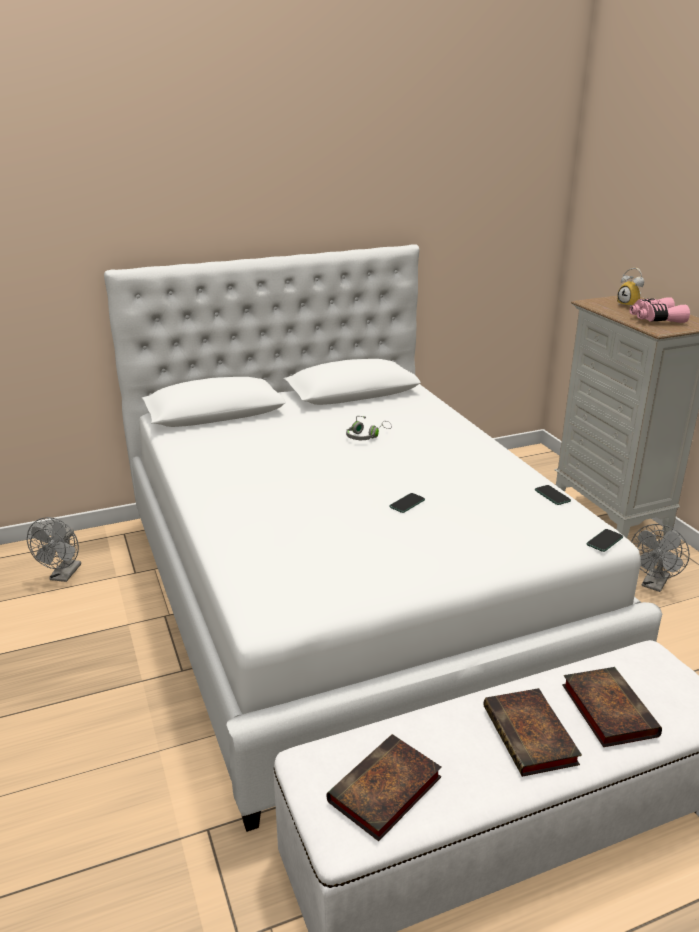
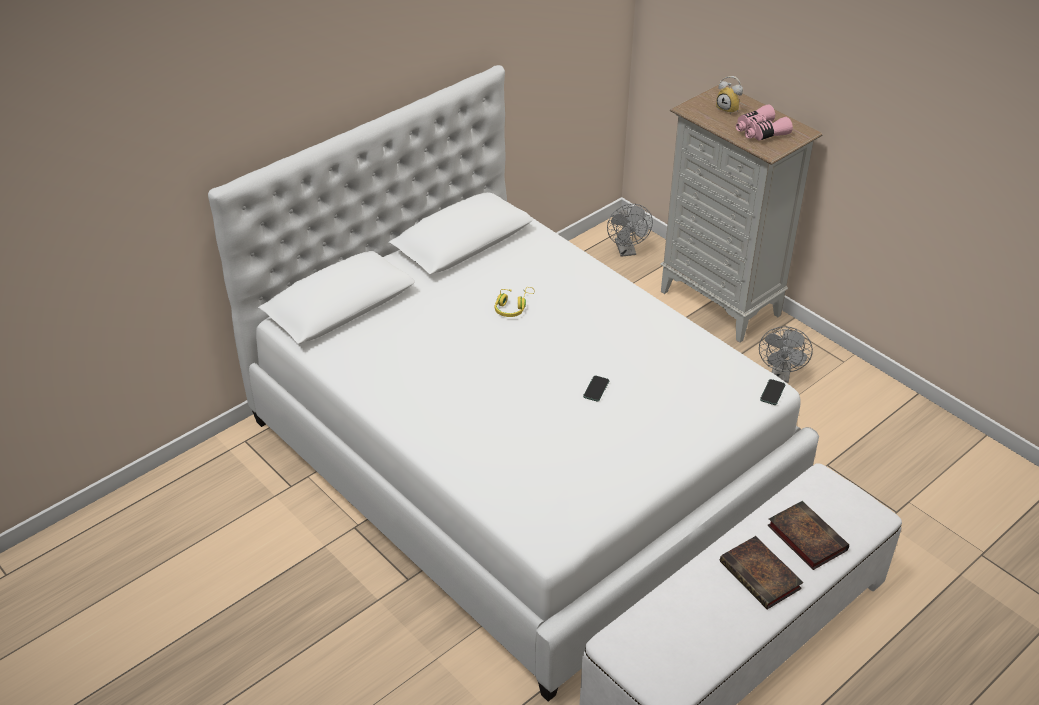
camera: 20 degrees left, 15 degrees up
(63, 576) = (218, 509): grey fan -> grey fan (626, 251)
(366, 436) = (513, 307): grey headphones -> yellow headphones
(384, 792) = (680, 650): book -> none
(552, 495) = (713, 349): phone -> none

